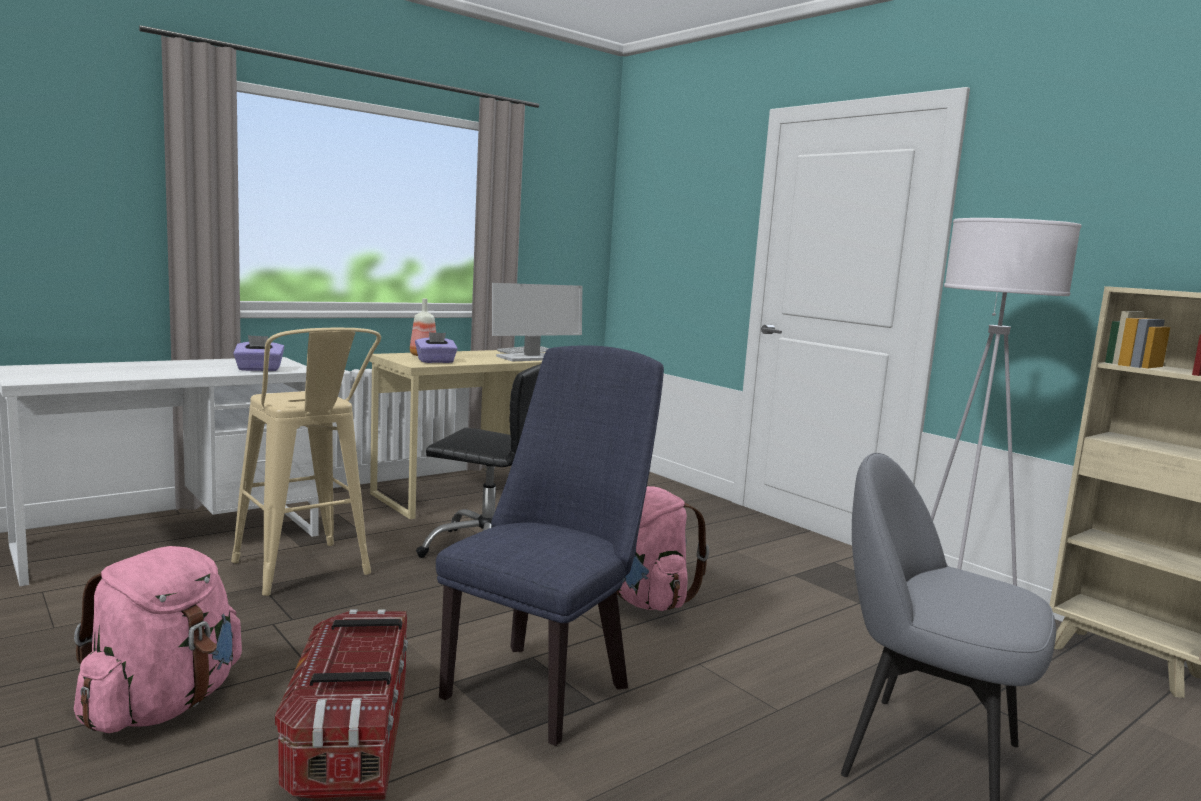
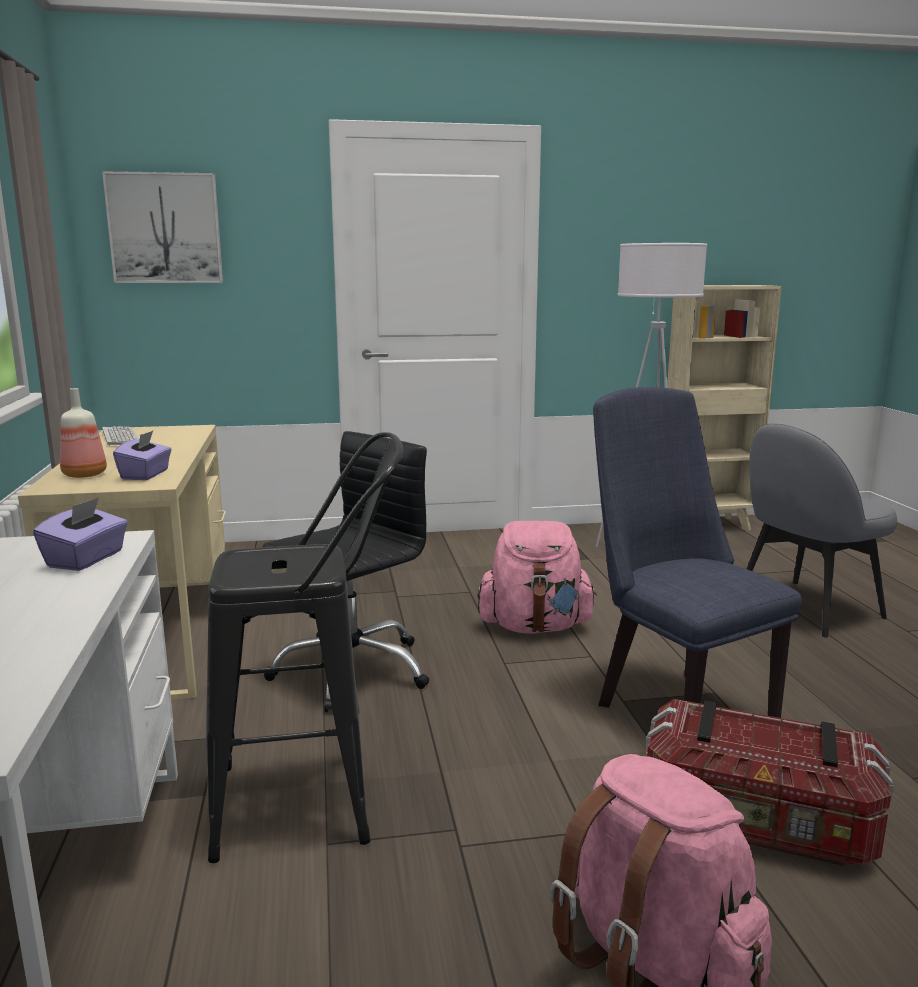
camera: 60 degrees left, 5 degrees up
(305, 573) = (314, 801): beige stool -> black stool
(532, 358) = (175, 441): monitor -> none
(657, 209) = (165, 228): none -> picture

